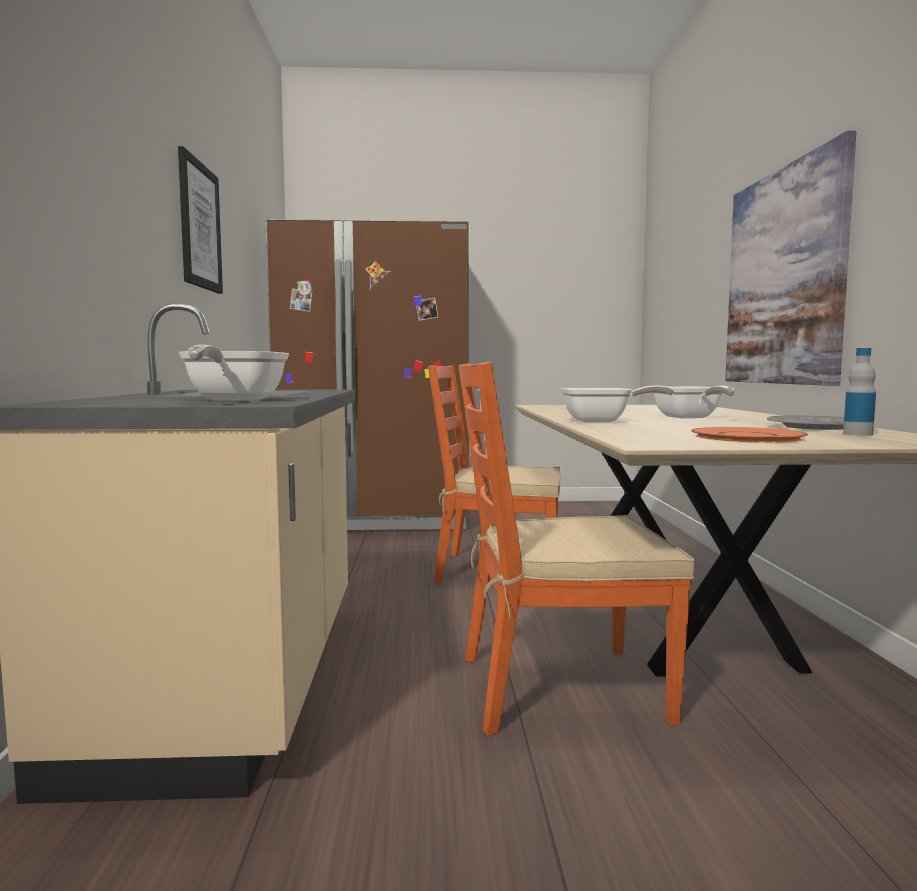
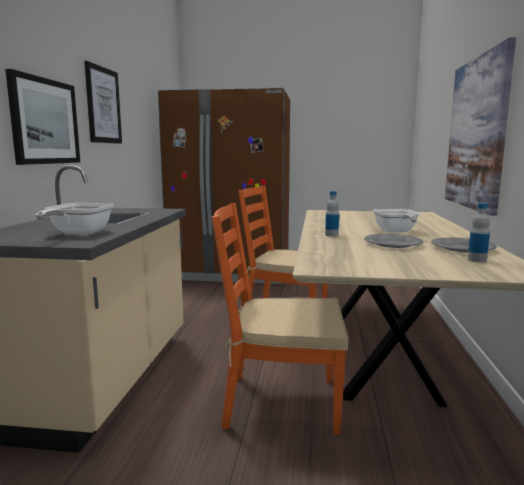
camera: 10 degrees right, 5 degrees up
(129, 230) = (45, 121): none -> picture
(603, 421) = (331, 235): frying pan -> bottle
(709, 426) = (392, 244): none -> grey plate
(746, 437) = (394, 261): orange plate -> none

